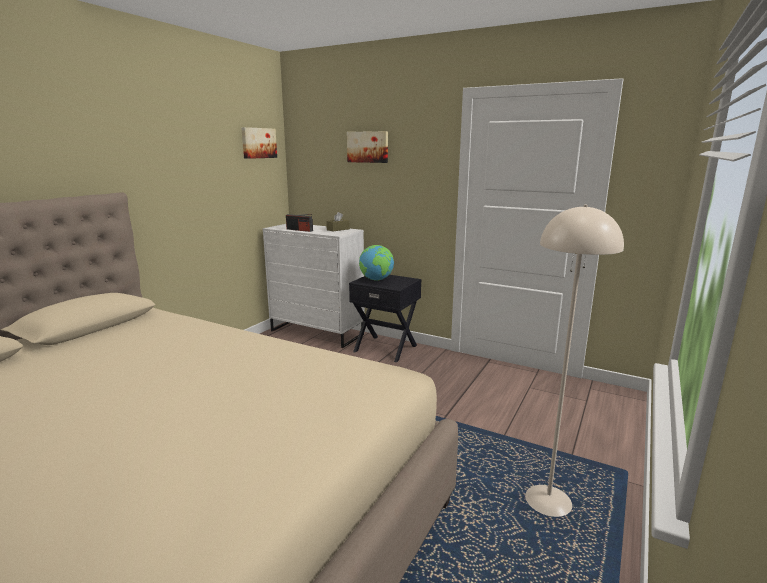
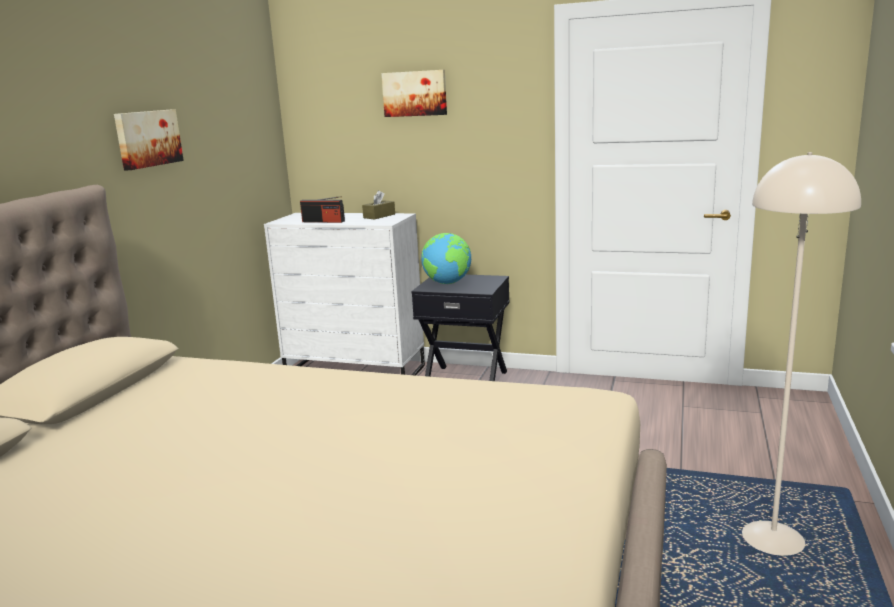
camera: 10 degrees left, 0 degrees up
(258, 143) = (248, 96): picture -> picture (147, 138)

